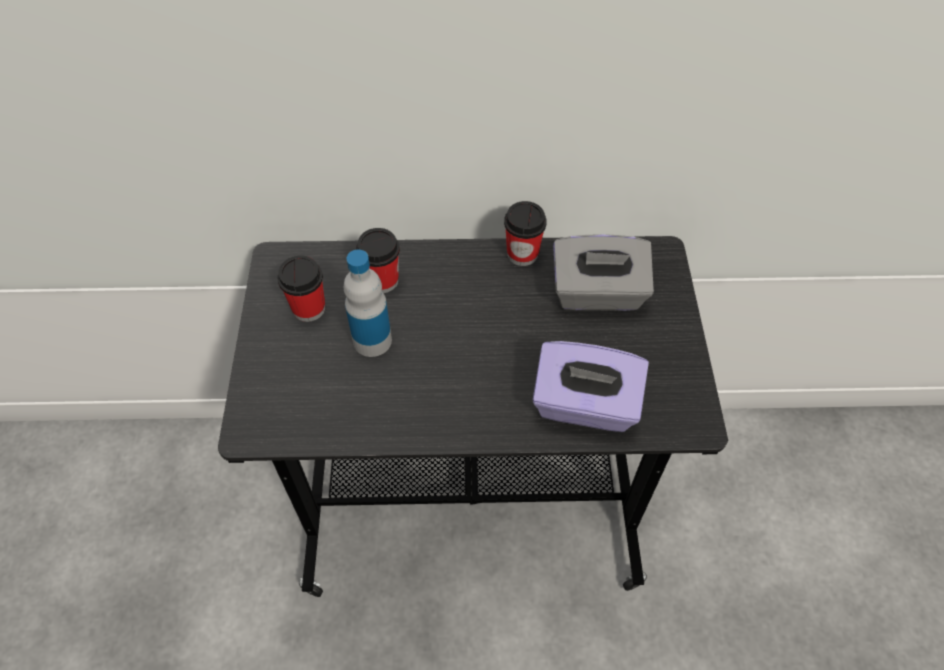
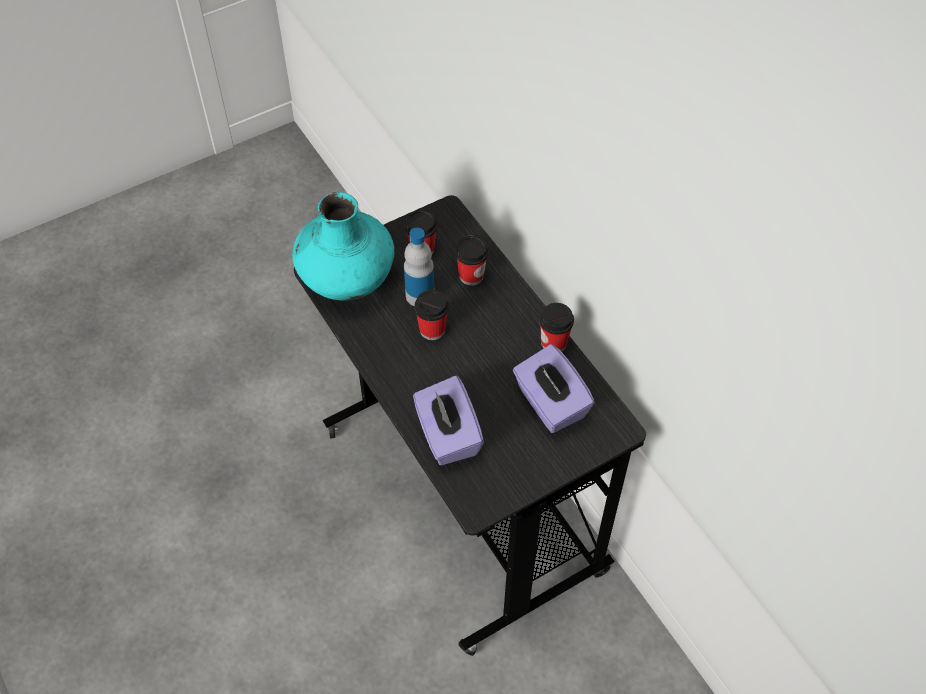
camera: 60 degrees right, 0 degrees up
(289, 404) = (346, 279): none -> turquoise vase
(429, 351) = (432, 329): none -> cup
(597, 294) = (550, 404): grey tissue box -> purple tissue box

